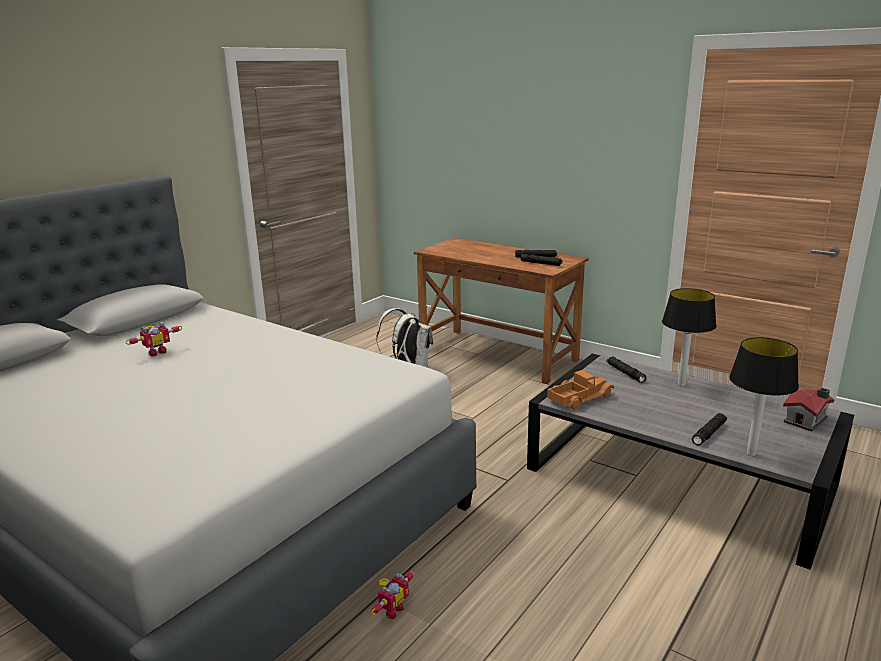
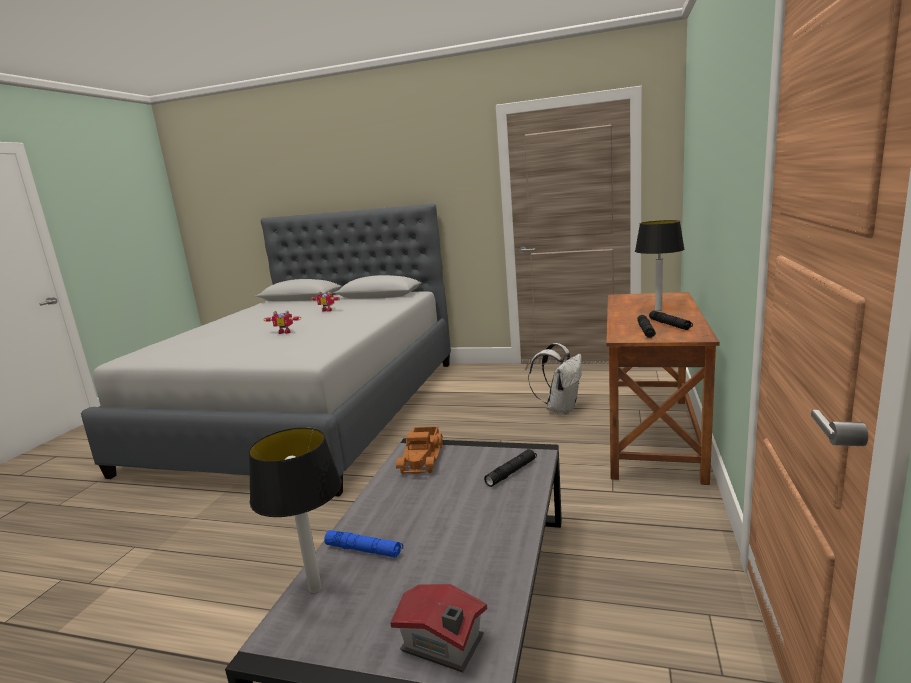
camera: 70 degrees right, 5 degrees down
(391, 609) = (210, 499): toy robot -> toy robot (286, 332)
(578, 398) = (423, 458): toy truck -> toy truck turned 60 degrees clockwise
(681, 385) = (504, 514): table lamp -> table lamp (658, 310)
(709, 433) = (364, 550): black flashlight -> blue flashlight

